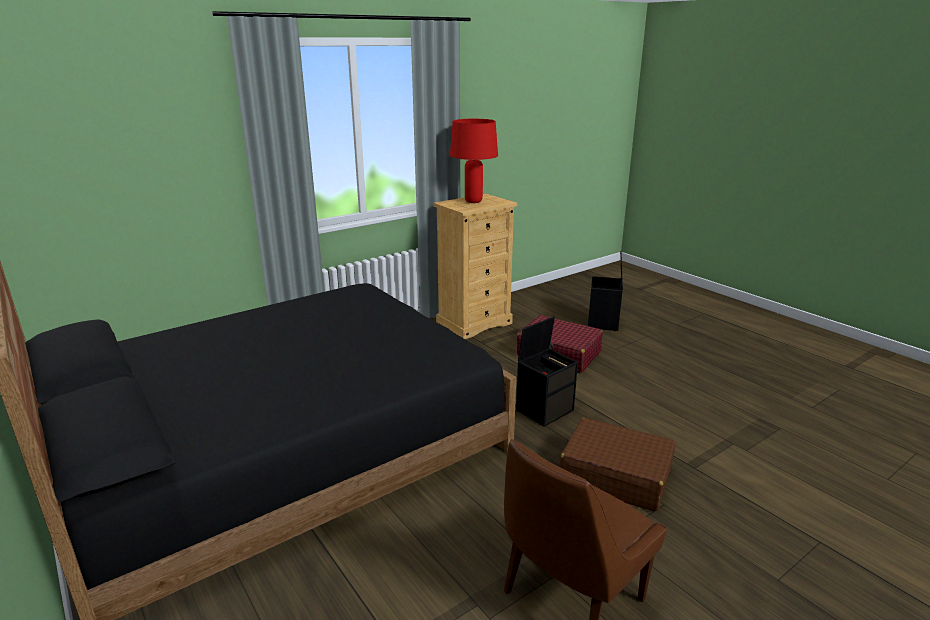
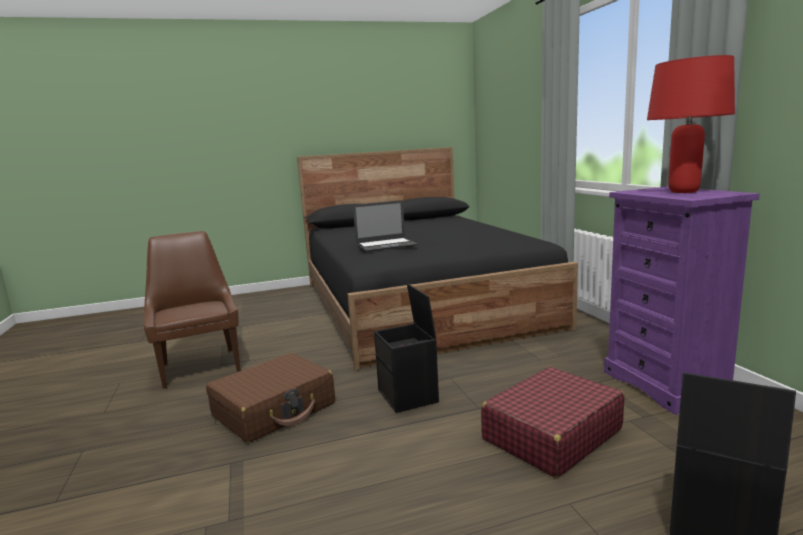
camera: 110 degrees right, 10 degrees down
(392, 350) = (386, 245): none -> laptop
(474, 323) = (666, 385): beige dresser -> purple dresser

